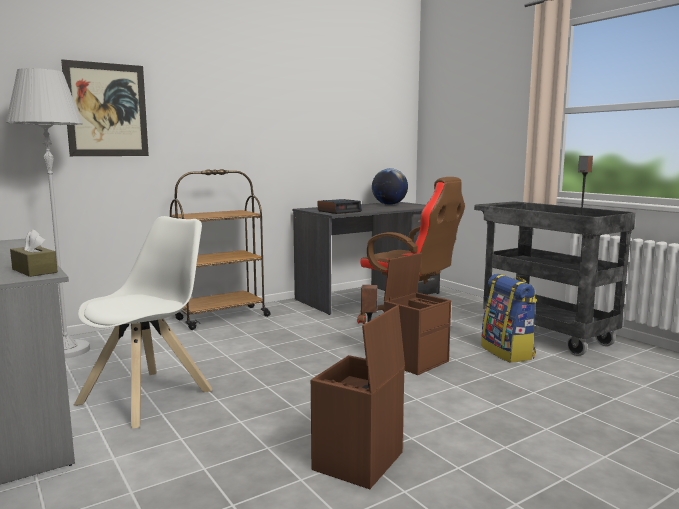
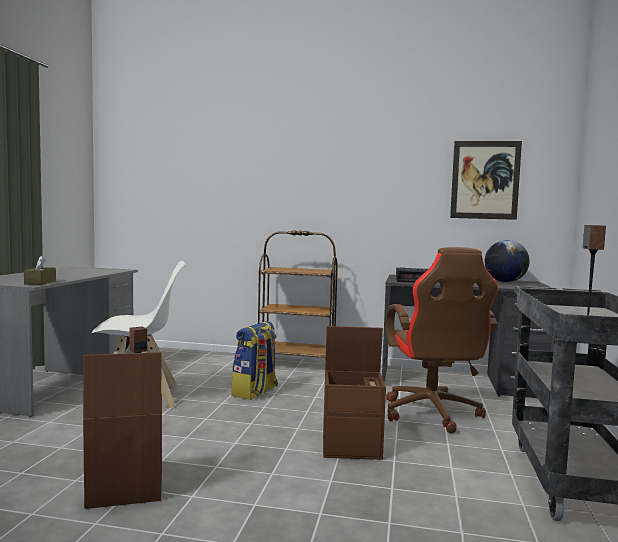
camera: 45 degrees right, 5 degrees down
(66, 351) = (170, 358): white floor lamp -> none
(106, 110) = (231, 181): picture -> picture (485, 180)
(508, 352) = (469, 479): backpack -> backpack (255, 392)

